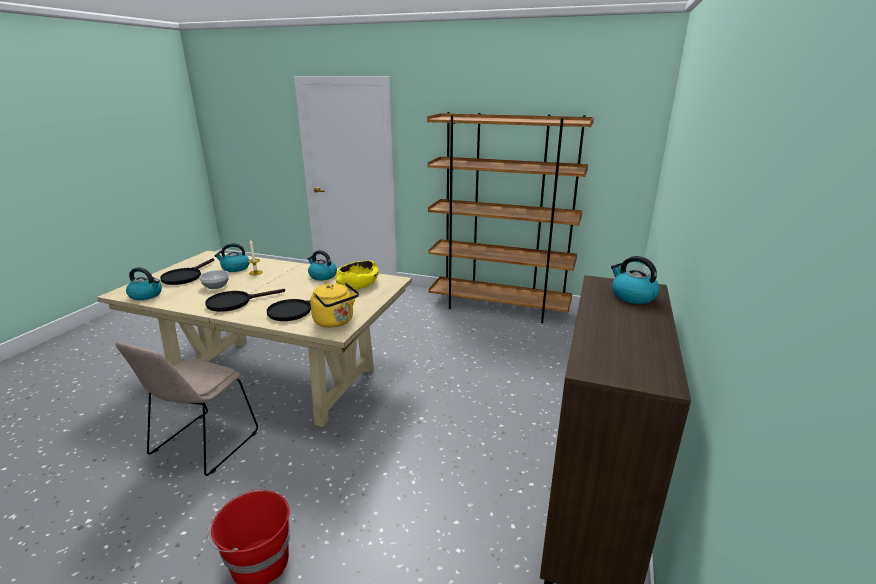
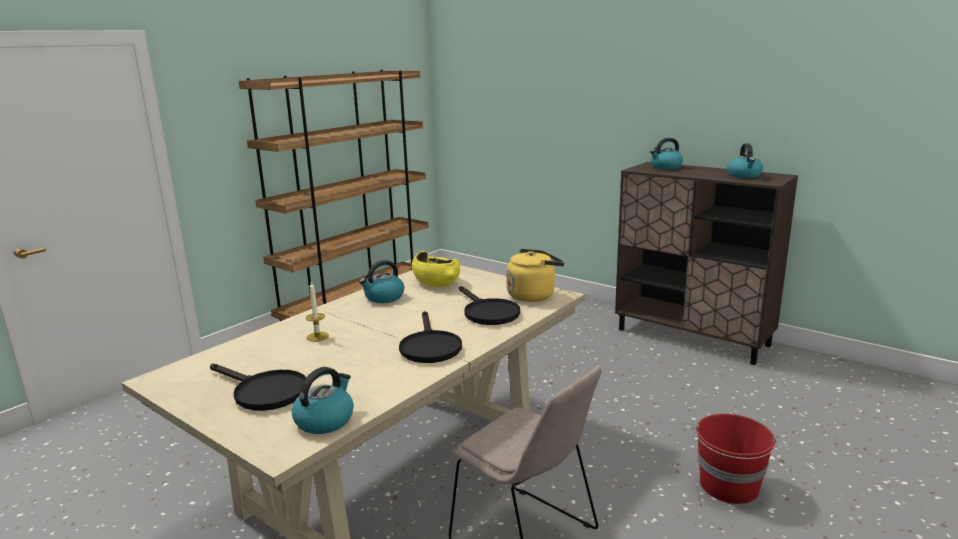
camera: 70 degrees left, 5 degrees down
(216, 286) = (346, 362): bowl -> none
(235, 268) = (274, 352): kettle -> kettle (744, 175)

